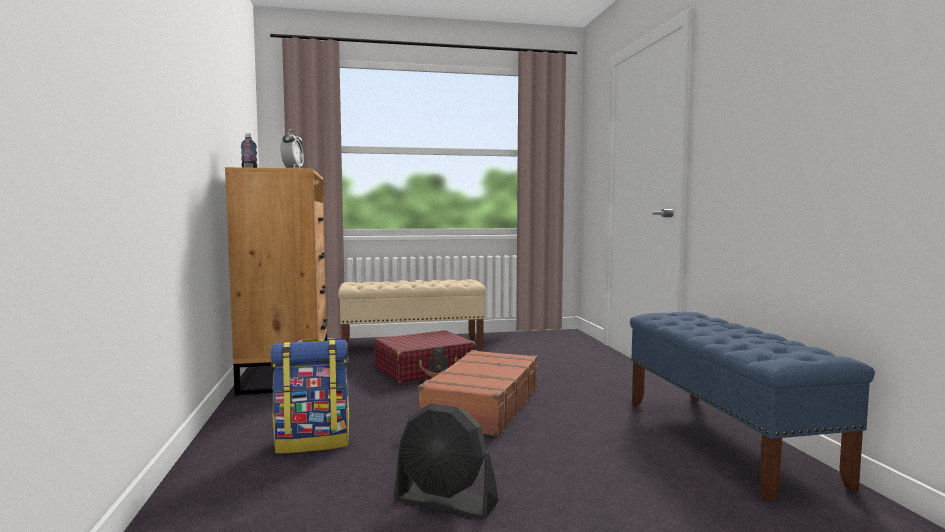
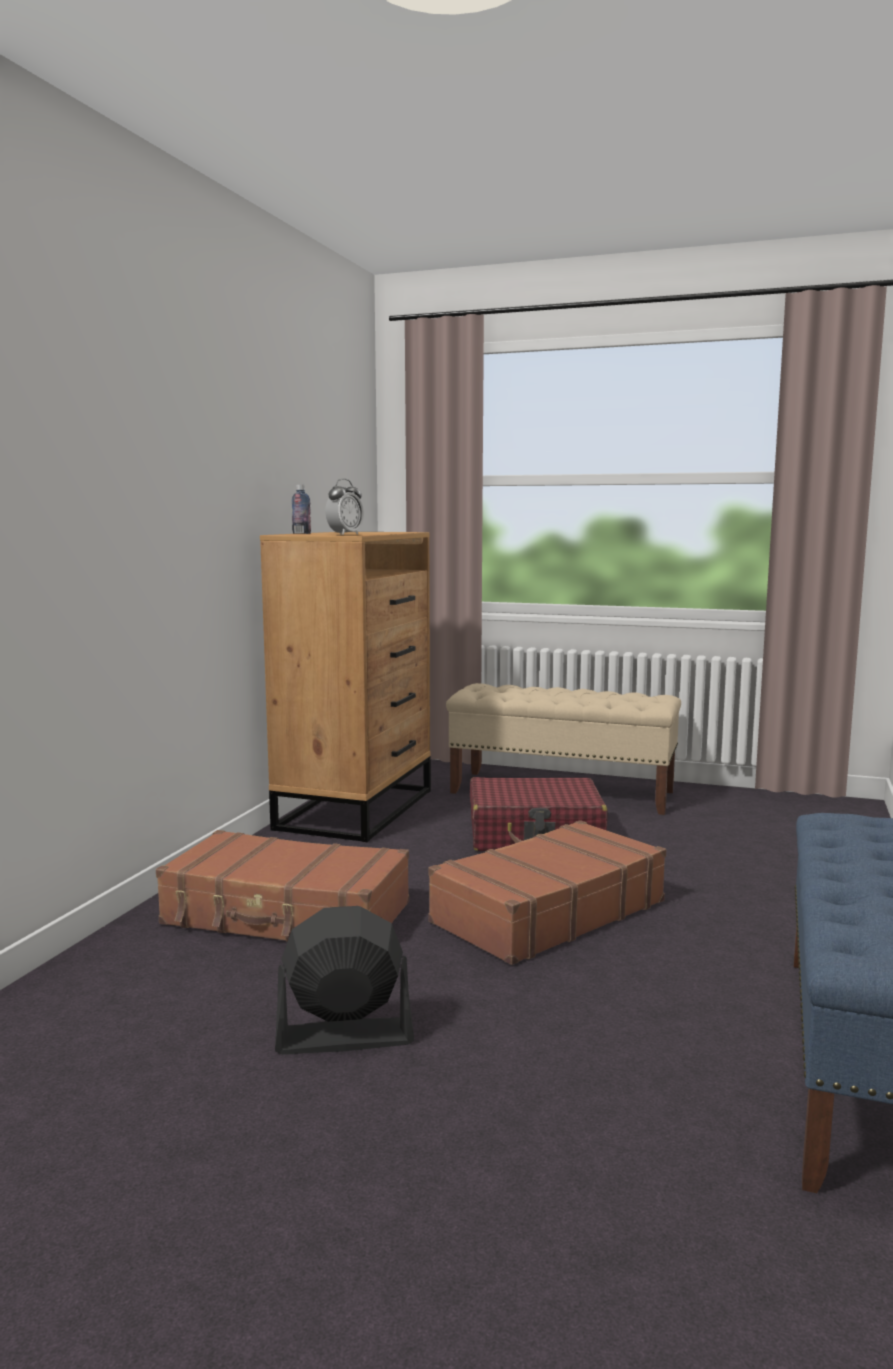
camera: 30 degrees right, 5 degrees up
(313, 442) = (287, 915): backpack -> brown suitcase
(445, 501) = (344, 1036): black fan -> black fan turned 120 degrees clockwise

